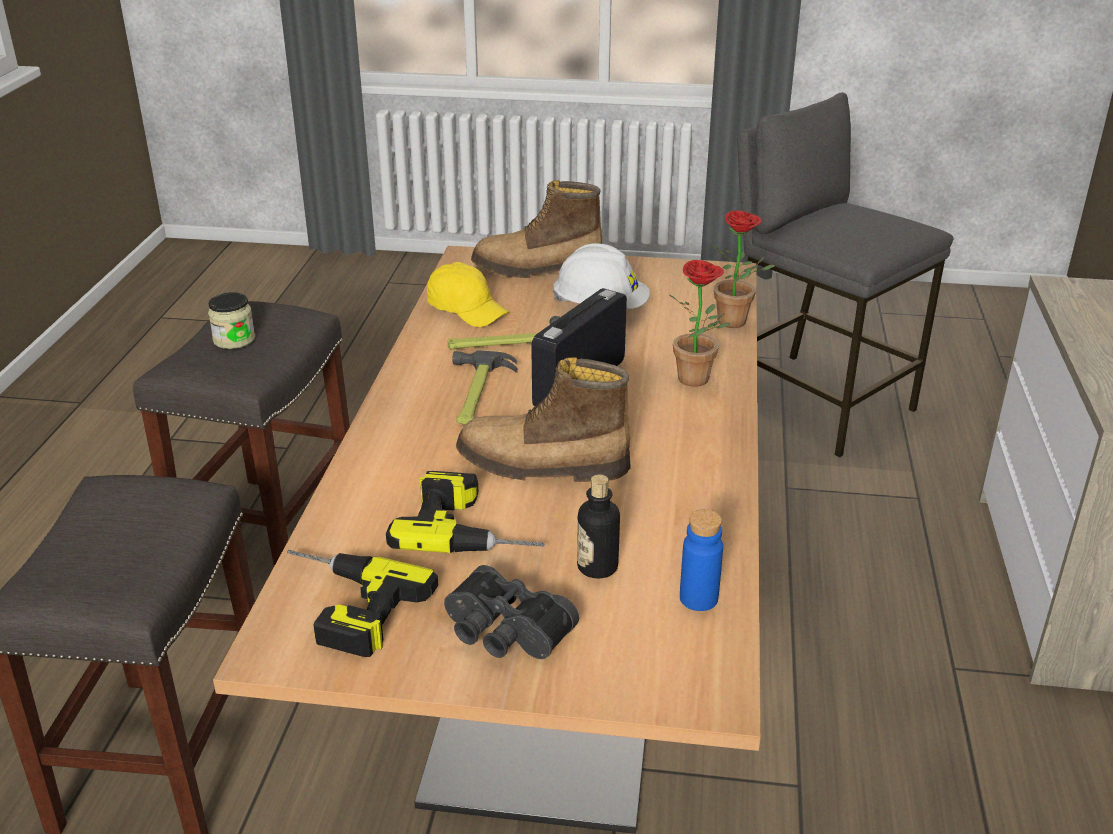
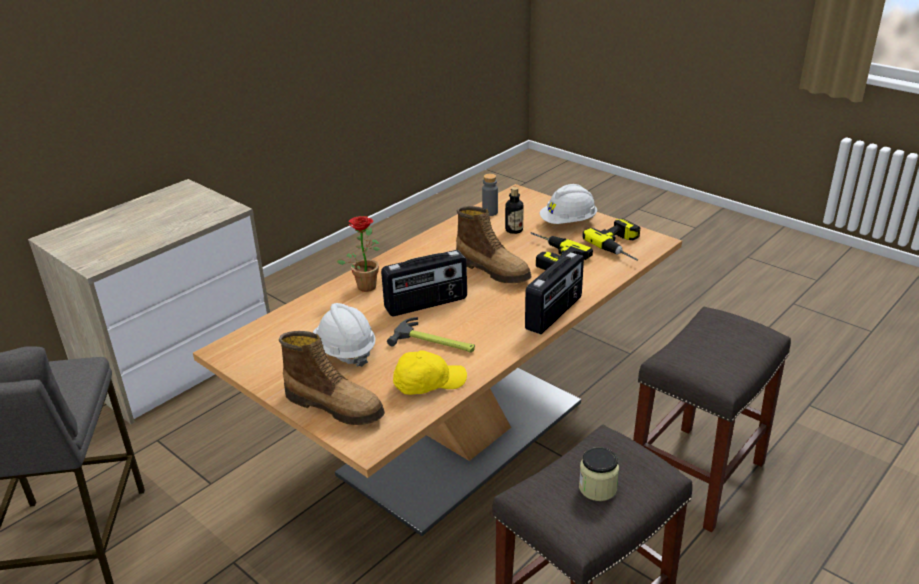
camera: 145 degrees left, 0 degrees up
(381, 428) = (555, 313): none -> radio
(467, 309) = (428, 382): yellow cap -> yellow cap turned 90 degrees clockwise
(476, 393) = (486, 316): hammer -> none
(504, 633) = (568, 223): black binoculars -> white hard hat
(698, 598) = (490, 212): blue bottle -> grey bottle
(737, 323) = (288, 310): potted plant -> none

